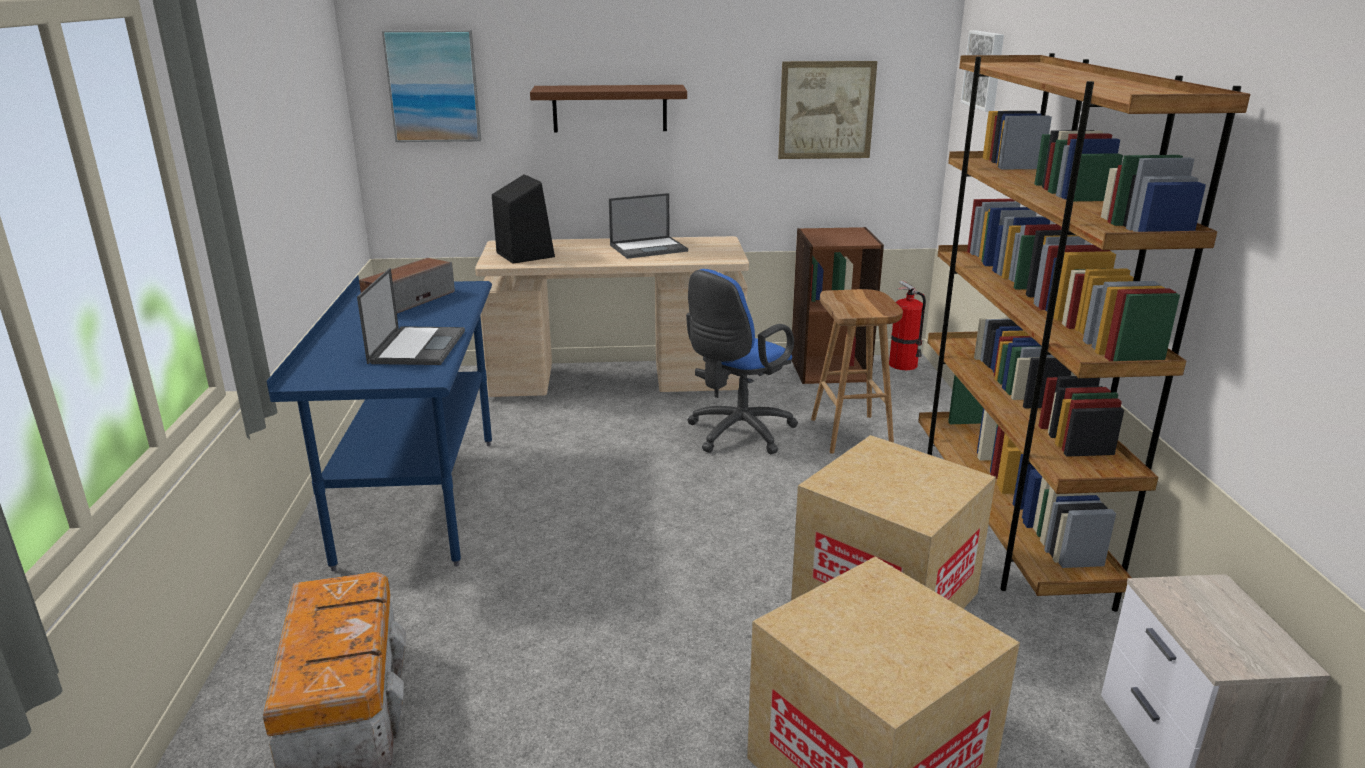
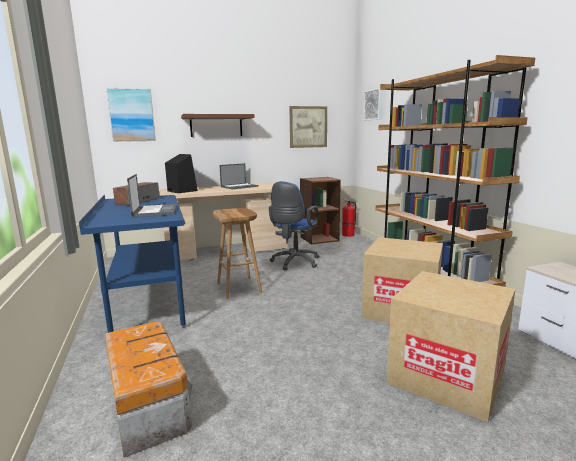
camera: 15 degrees left, 10 degrees down
(852, 434) = (344, 257): brown stool -> brown stool (239, 288)

